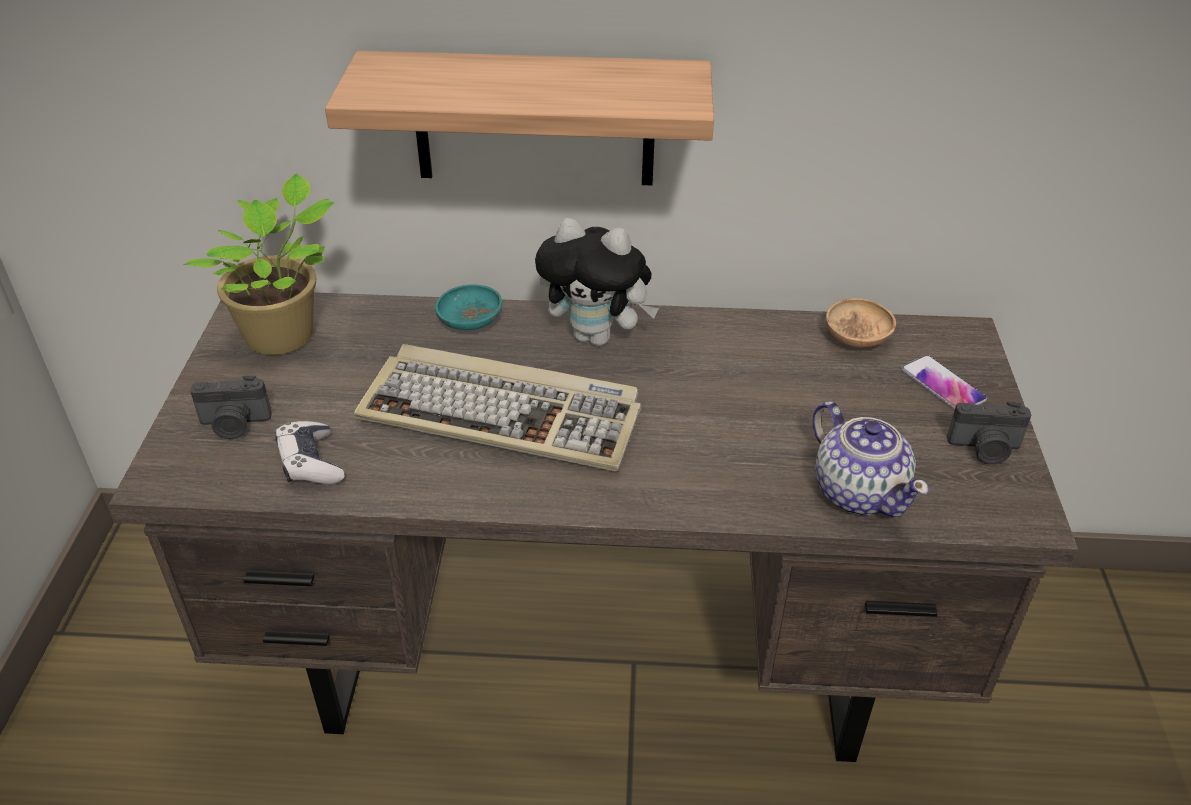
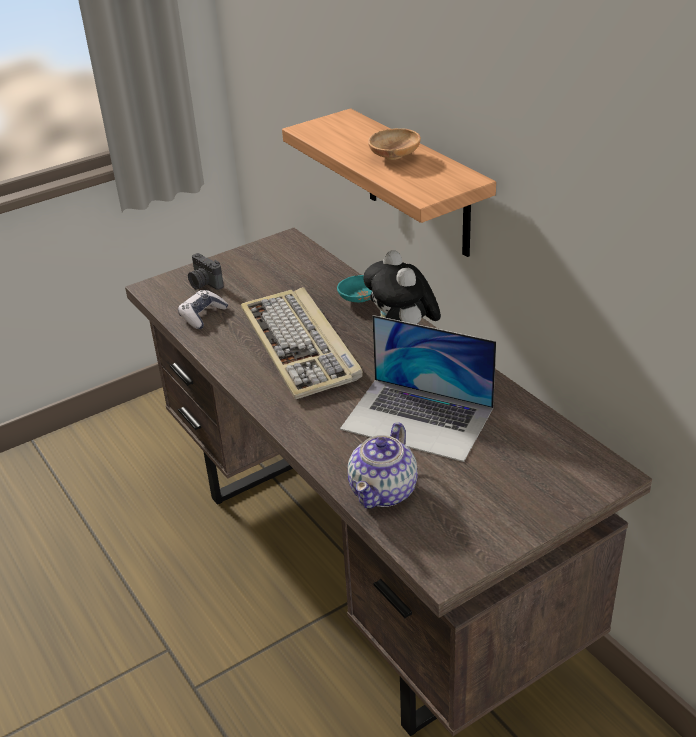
camera: 55 degrees right, 5 degrees down
(285, 336) = (280, 260): potted plant -> none
(754, 401) = (418, 418): none -> laptop
(856, 338) = (537, 430): brown bowl -> brown bowl (394, 156)
(942, 385) = (536, 484): phone -> none
(985, 449) = (490, 527): camera -> none

